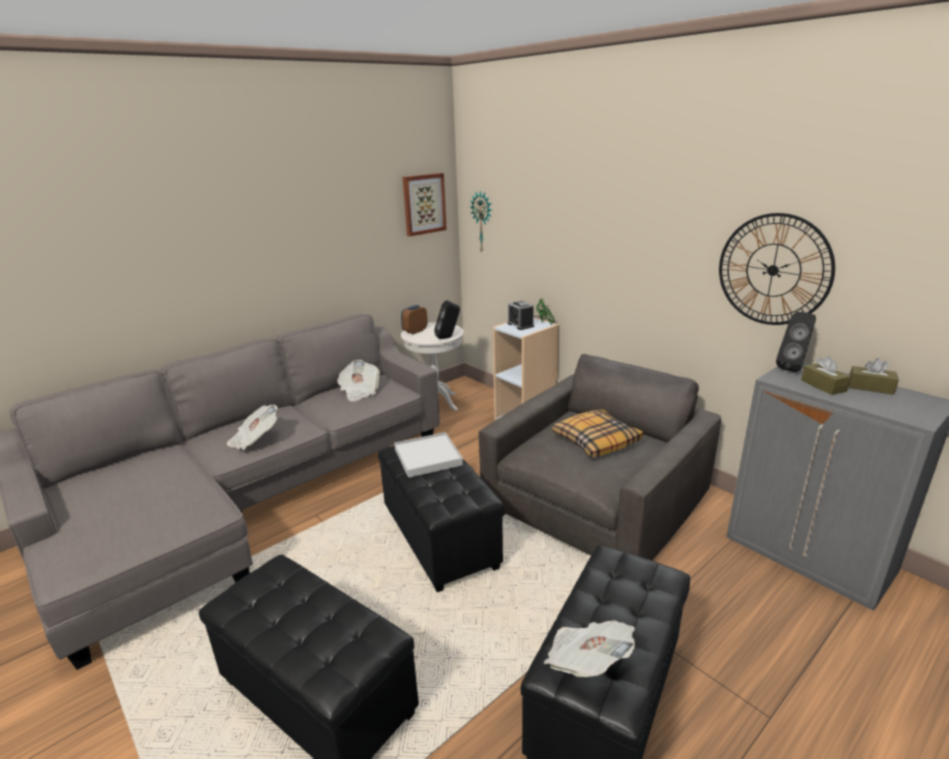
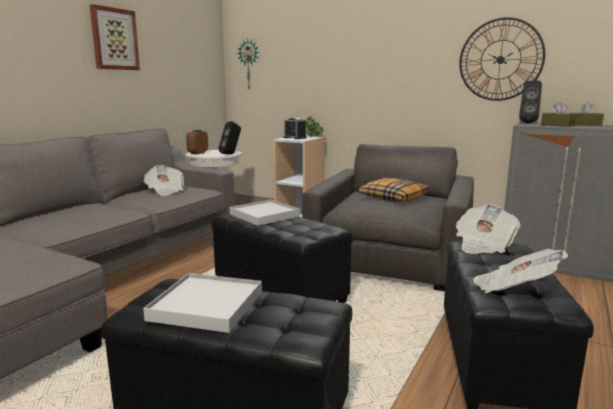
camera: 20 degrees left, 10 degrees down
(255, 439) = (78, 220): newspaper -> newspaper (483, 245)
(283, 611) = (207, 306): none -> white tray
(424, 204) = (200, 47): picture -> picture (114, 39)

